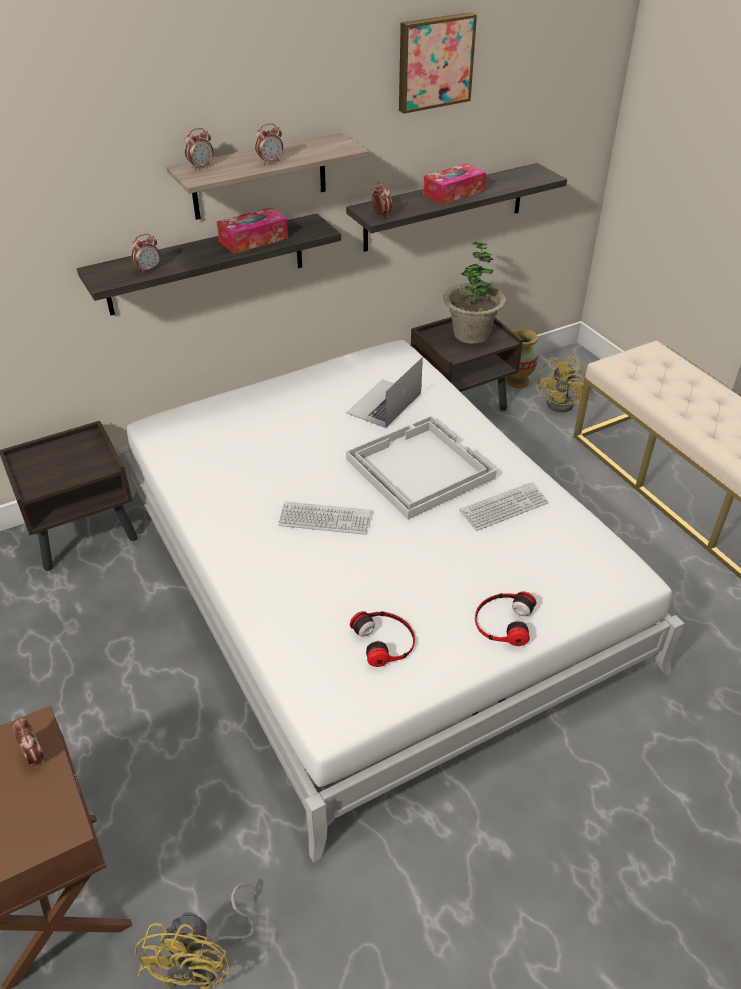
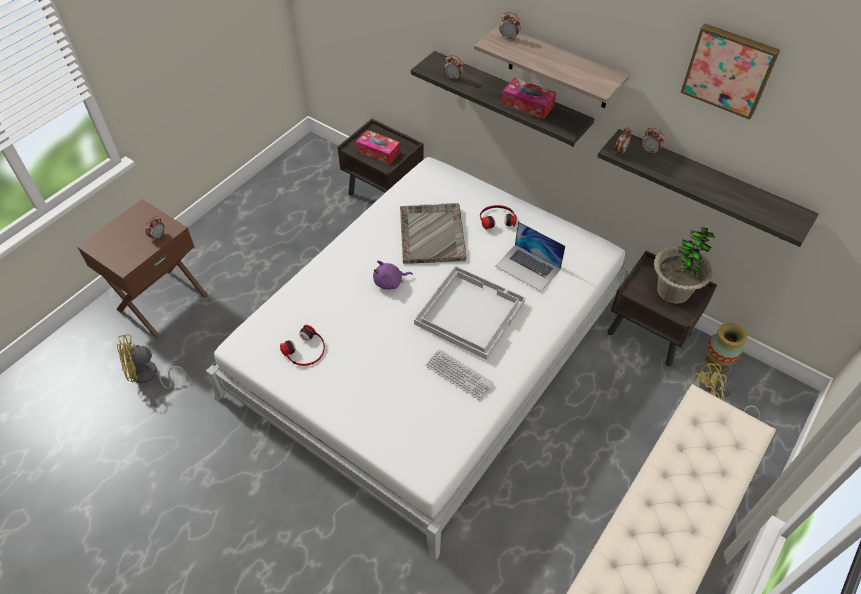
camera: 65 degrees right, 10 degrees up
(270, 162) = (543, 62): alarm clock -> alarm clock (649, 151)
(271, 459) = (432, 234): none -> grey tray
(324, 519) = (390, 282): keyboard -> purple plush toy
(384, 403) = (528, 267): laptop -> laptop turned 150 degrees counterclockwise
(453, 193) = (699, 178): tissue box -> tissue box (378, 152)
(503, 621) = (348, 406): headphones -> headphones (497, 218)

